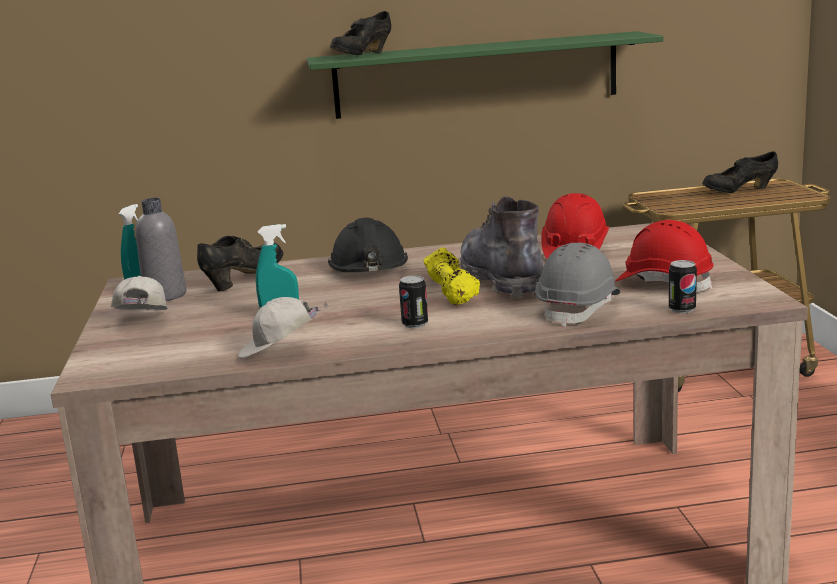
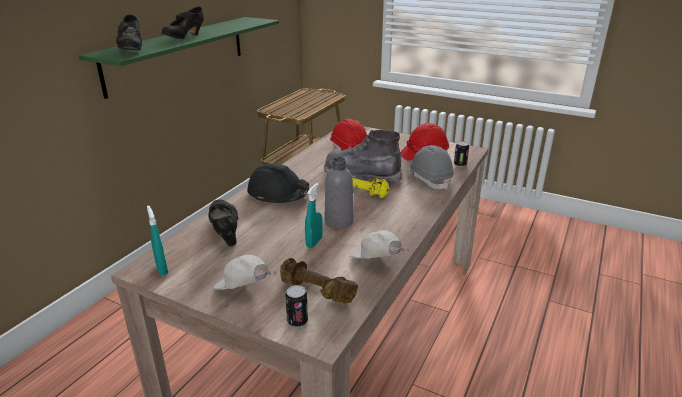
camera: 55 degrees left, 10 degrees up
(165, 295) = (201, 265): grey bottle -> grey bottle (339, 221)
(175, 347) = (316, 291): none -> brown dumbbell
(279, 352) = (376, 262): white cap -> white cap turned 105 degrees clockwise
(415, 324) = (391, 216): can -> can (297, 321)
(739, 191) = (302, 99): black shoe -> black shoe (184, 38)

